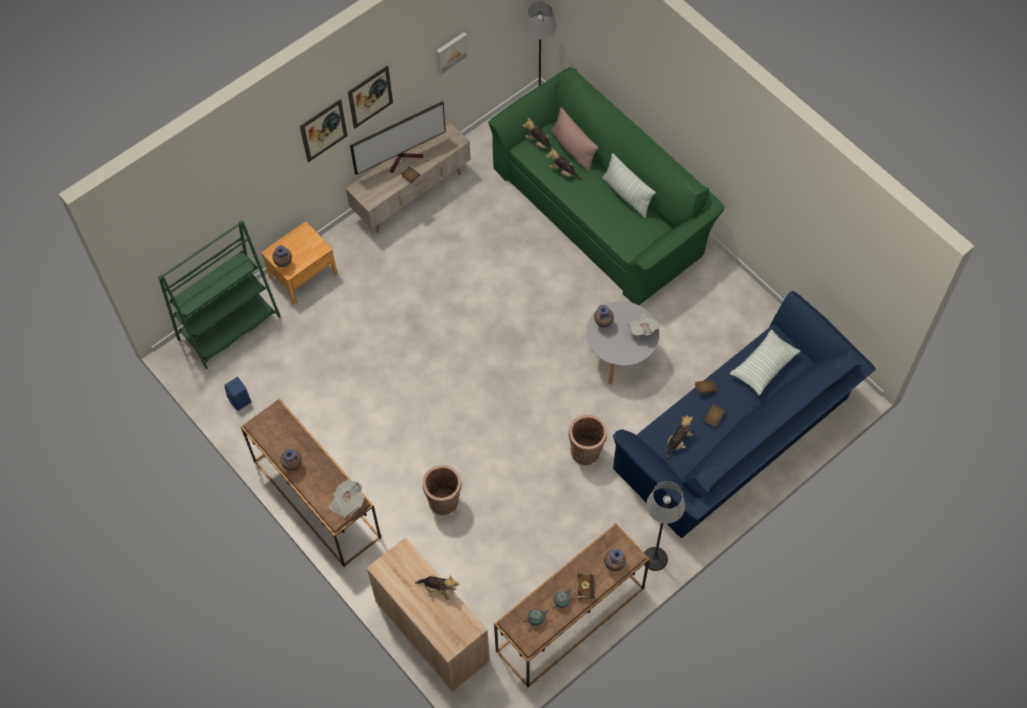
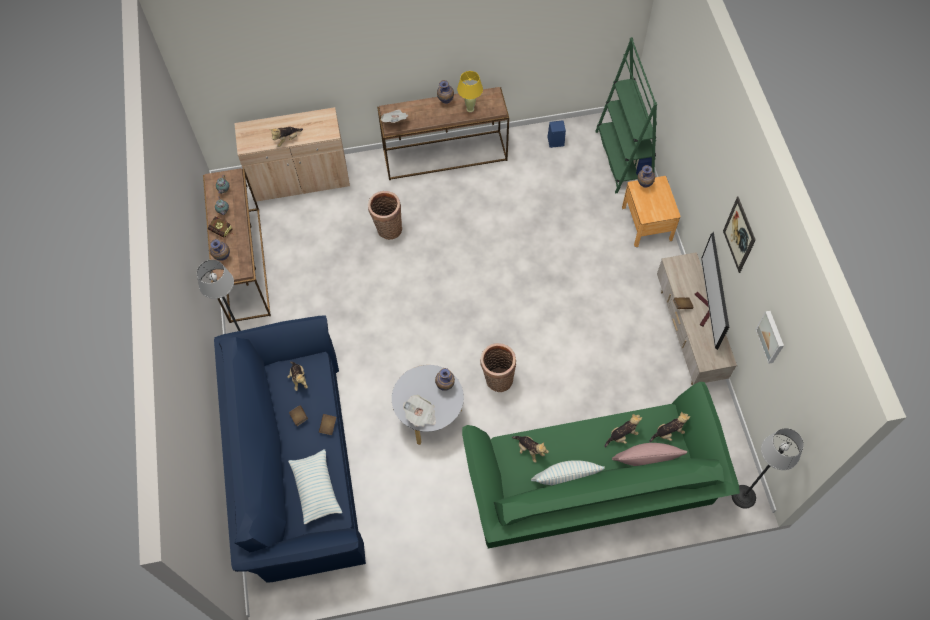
camera: 120 degrees right, 0 degrees up
(290, 437) = (470, 109): none -> yellow table lamp
(323, 130) = (719, 187): picture -> none
(586, 453) = (361, 342): basket -> basket (497, 379)
(620, 231) = (529, 450): none -> plush toy

